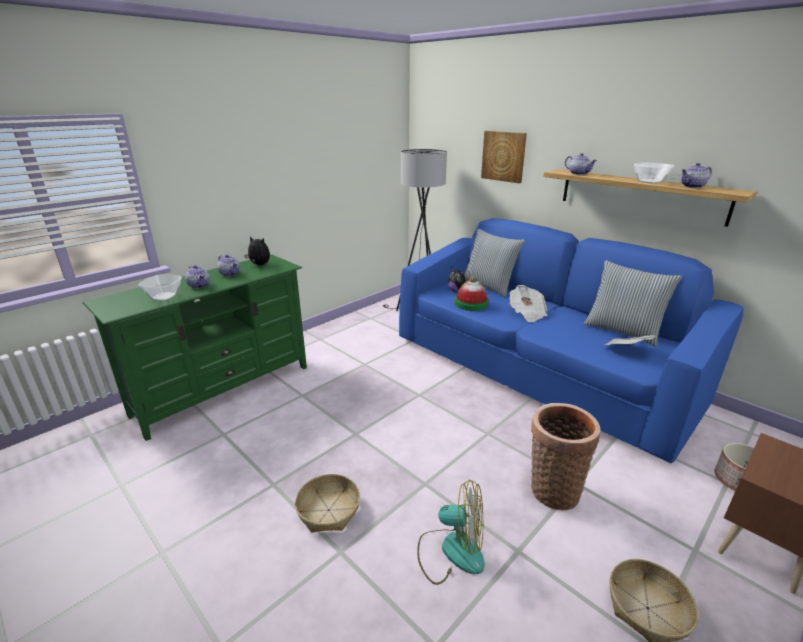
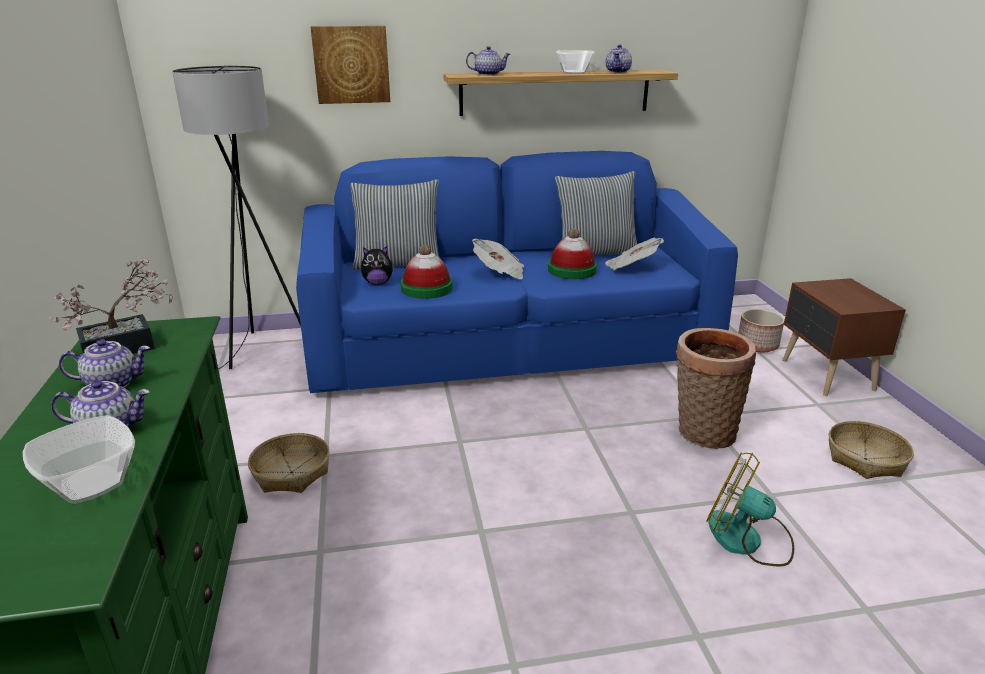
camera: 55 degrees left, 0 degrees up
(259, 265) = (128, 347): plush toy -> potted plant
(328, 510) = (614, 619): basket -> basket (291, 472)
(451, 551) = (747, 539): fan -> fan turned 105 degrees counterclockwise
(575, 332) = (572, 270): none -> hat

